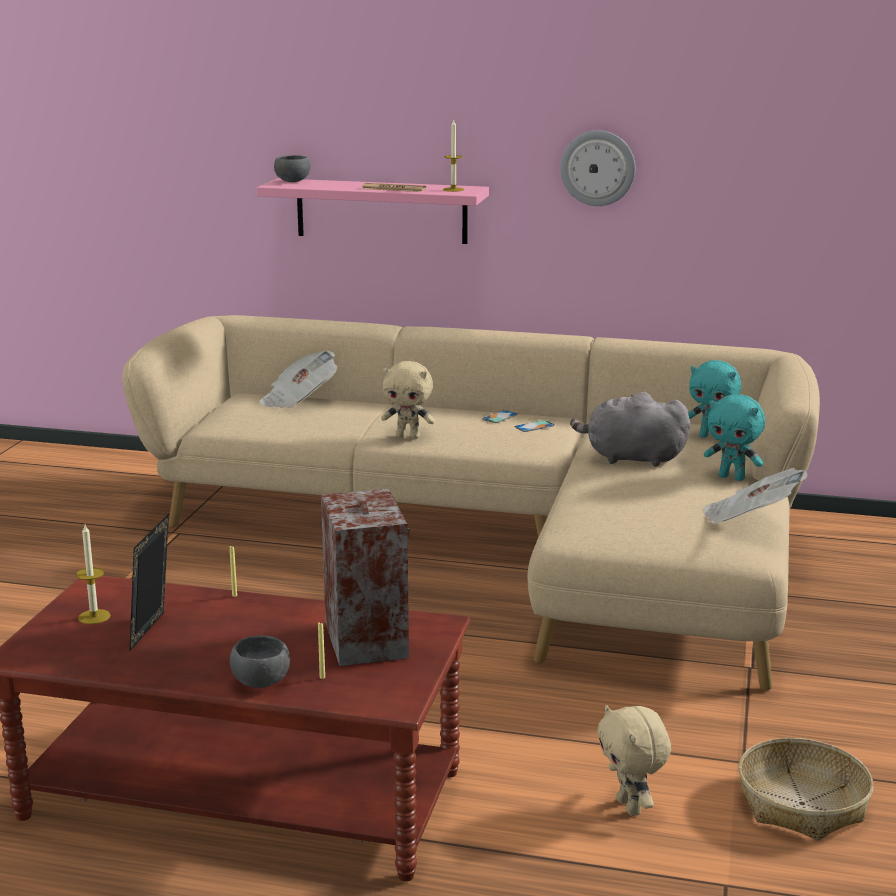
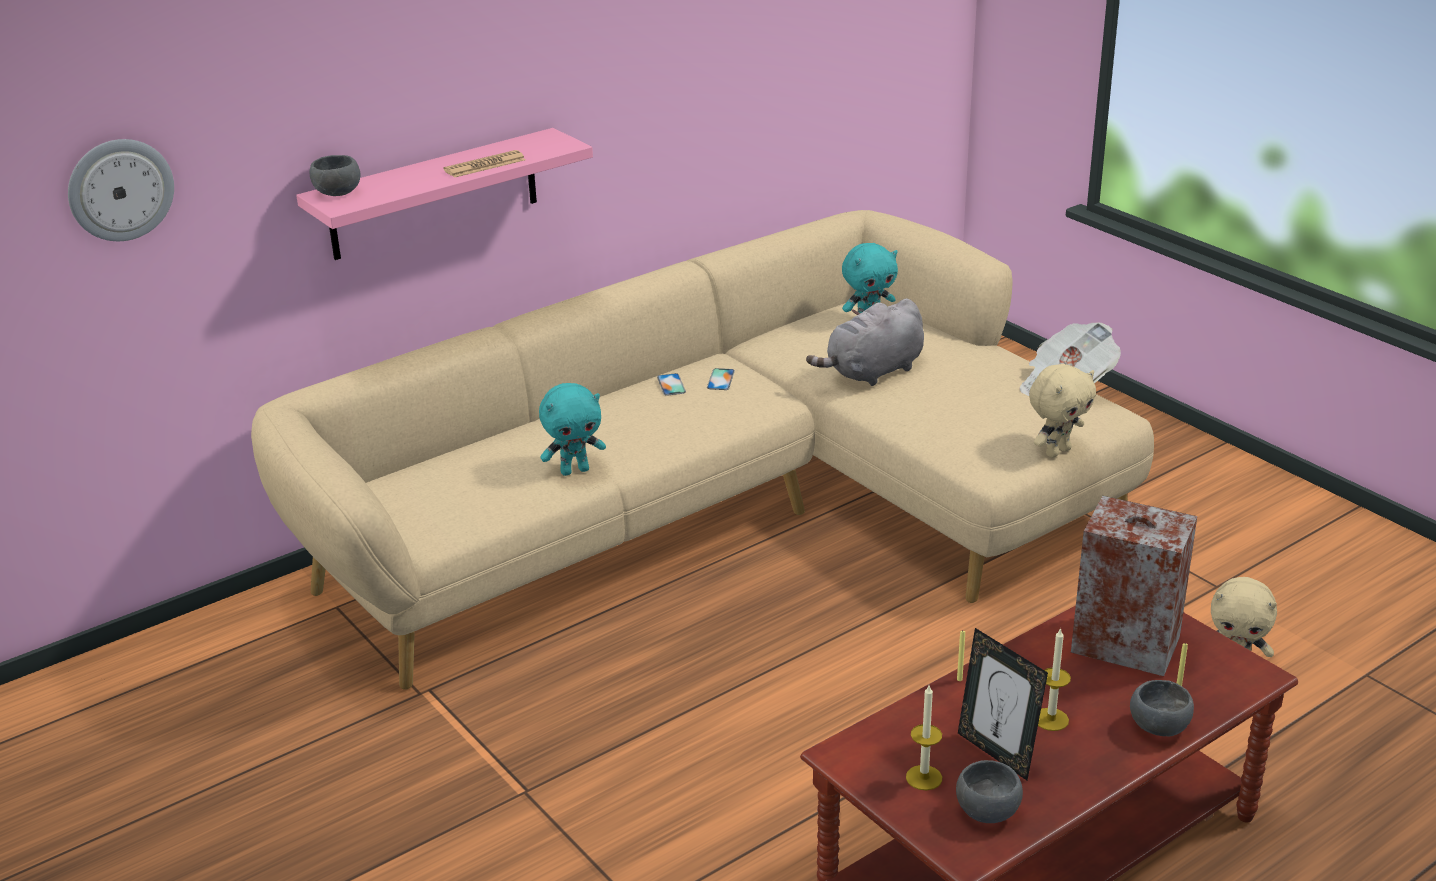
camera: 50 degrees left, 10 degrees up
(76, 648) = (987, 810): none -> grey bowl
(299, 400) = (453, 464): newspaper -> none
(408, 436) = (644, 447): beige plush toy -> beige plush toy (1057, 451)
(453, 189) = (542, 144): candle -> candle (1051, 719)
(598, 168) = (660, 73): wall clock -> wall clock (120, 189)
(732, 477) = (971, 352): turquoise plush toy -> turquoise plush toy (575, 470)
(802, 804) = (1293, 591): basket -> none

